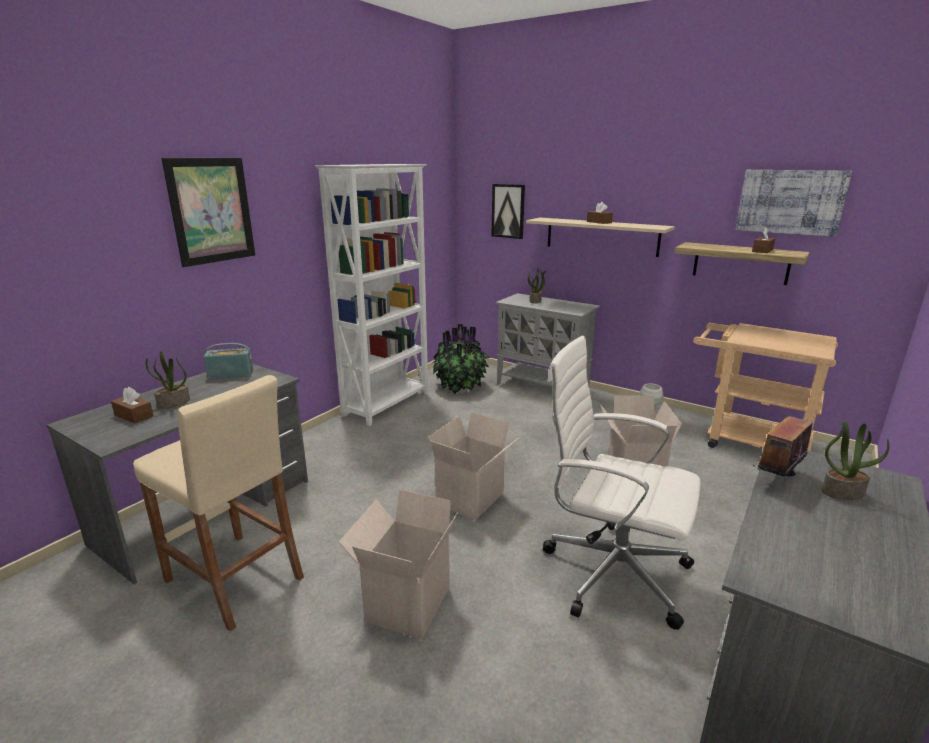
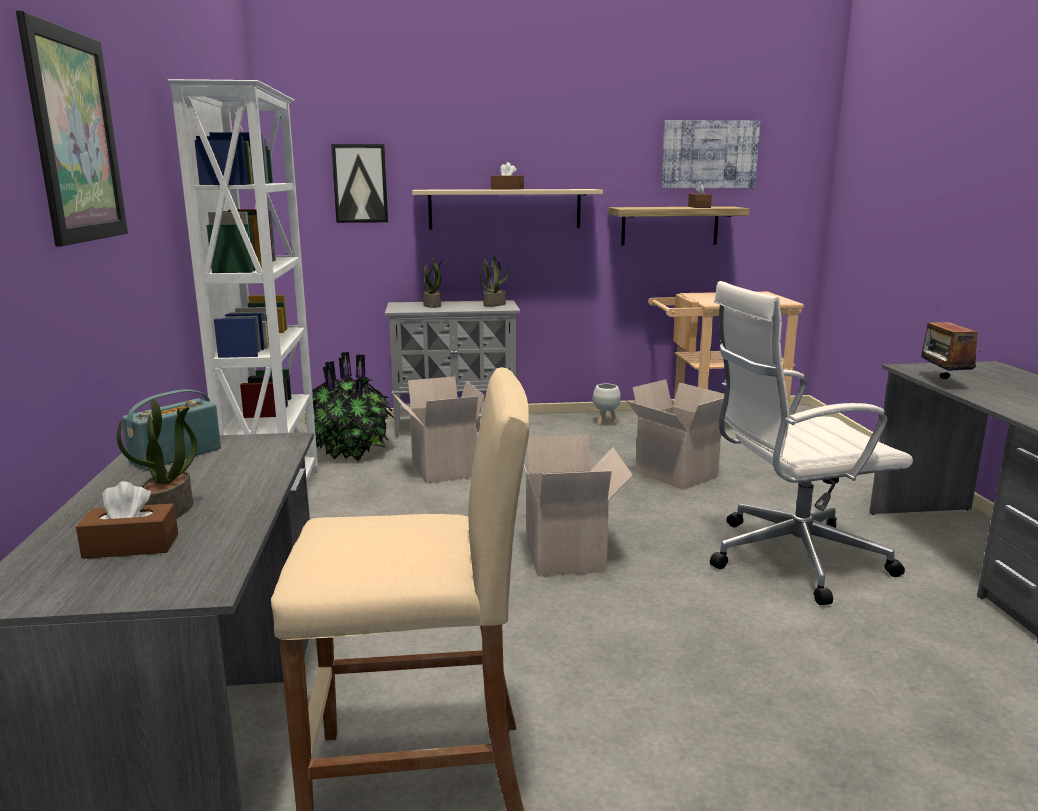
camera: 40 degrees left, 5 degrees down
(406, 602) = (673, 678): cardboard box -> cardboard box (441, 469)
(842, 492) = (988, 378): potted plant -> potted plant (494, 304)

